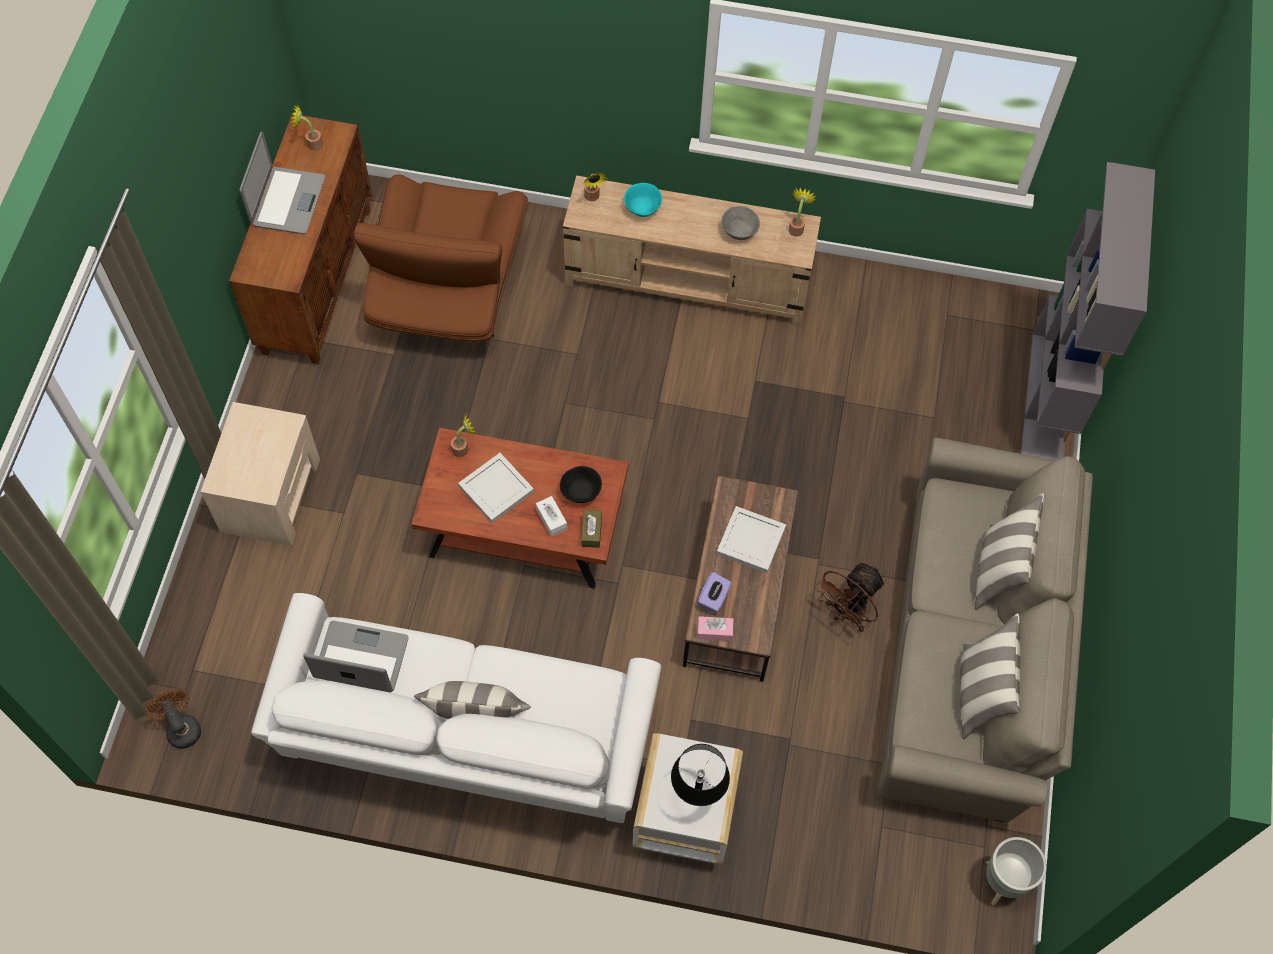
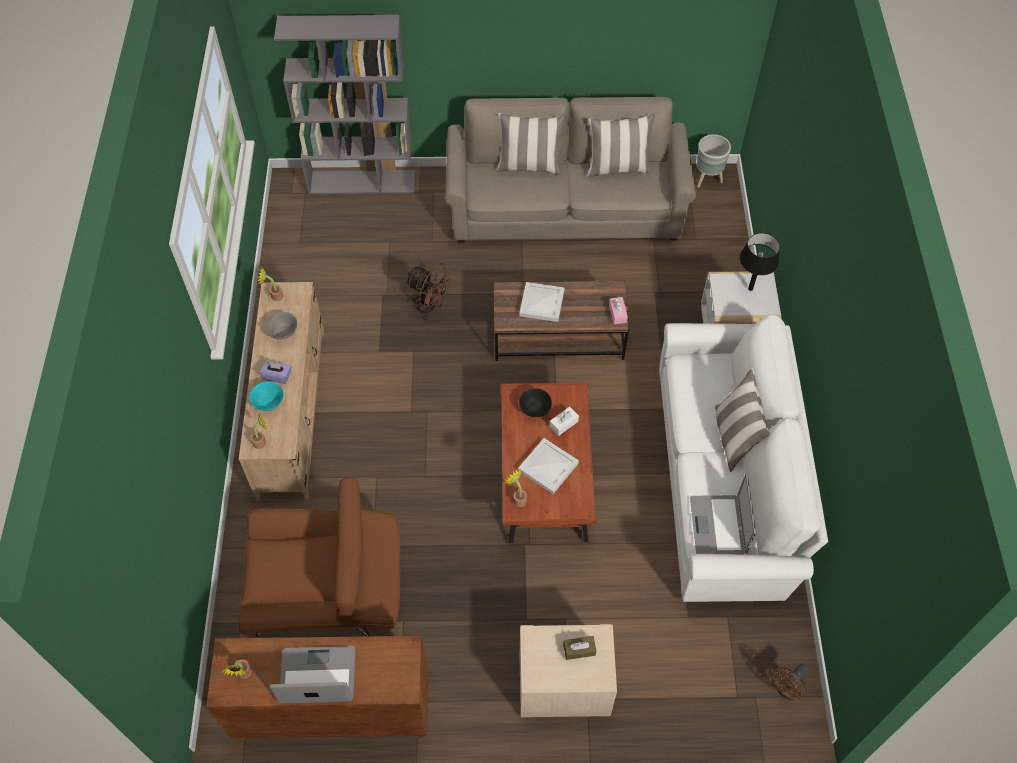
camera: 100 degrees left, 5 degrees down
(591, 532) = (566, 396): brown tissue box -> brown tissue box (579, 650)
(713, 598) = (592, 318): purple tissue box -> purple tissue box (277, 376)
(846, 614) = (556, 273): brown fan -> brown fan (431, 307)

